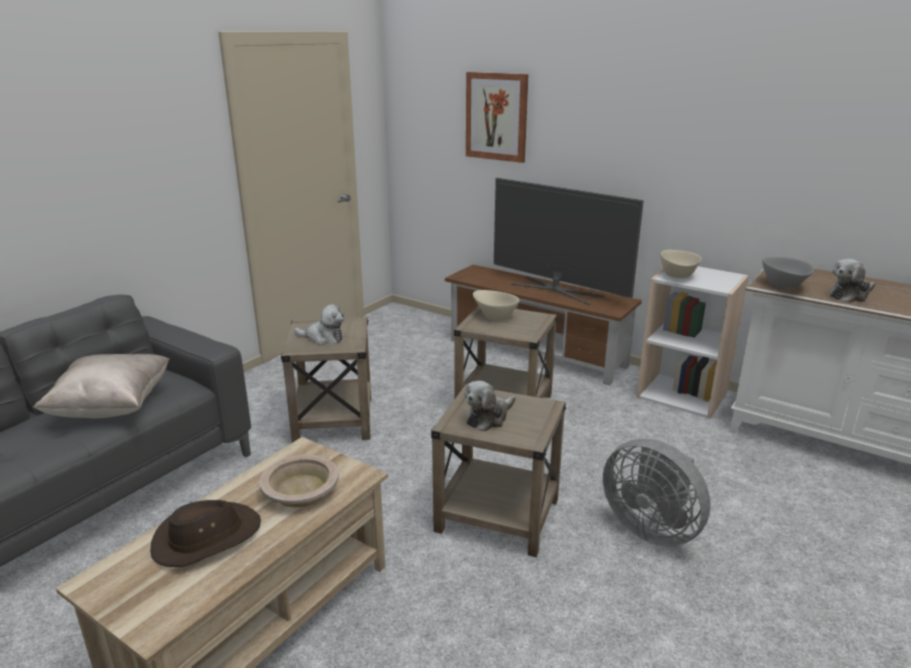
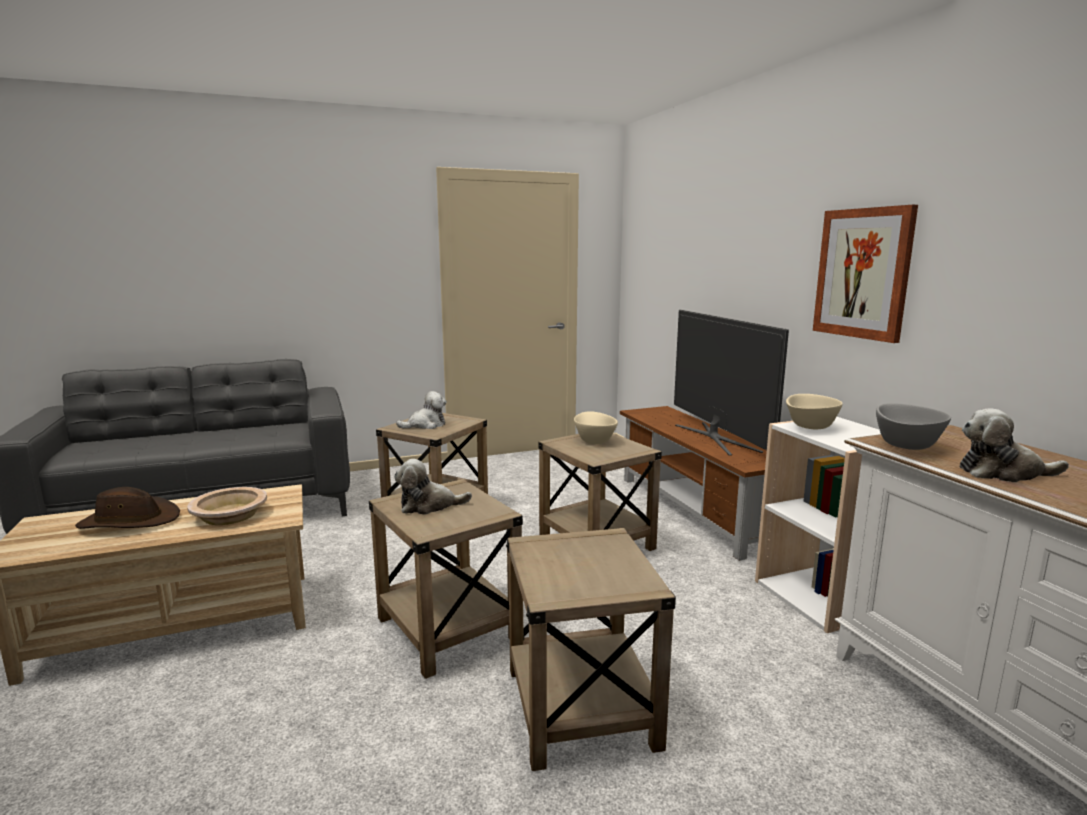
camera: 35 degrees right, 10 degrees down
(112, 407) = (237, 436): beige pillow -> none
(323, 338) = (425, 425): plush toy -> plush toy turned 75 degrees counterclockwise
(496, 117) = (693, 247): picture -> picture (863, 273)
(651, 527) = (581, 709): grey fan -> beige side table

